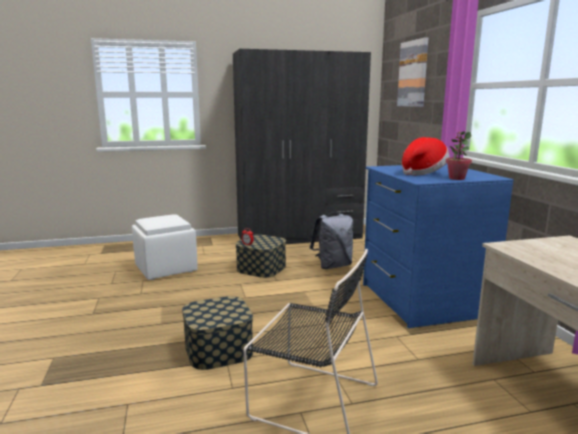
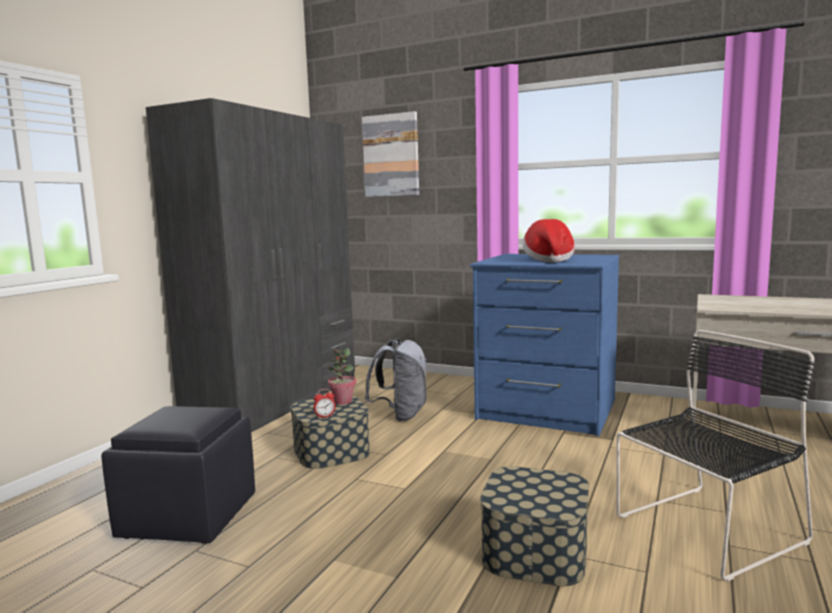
camera: 50 degrees left, 5 degrees down
(166, 269) = (190, 516): white ottoman -> black ottoman
(456, 178) = (594, 259): potted plant -> potted plant (342, 401)

